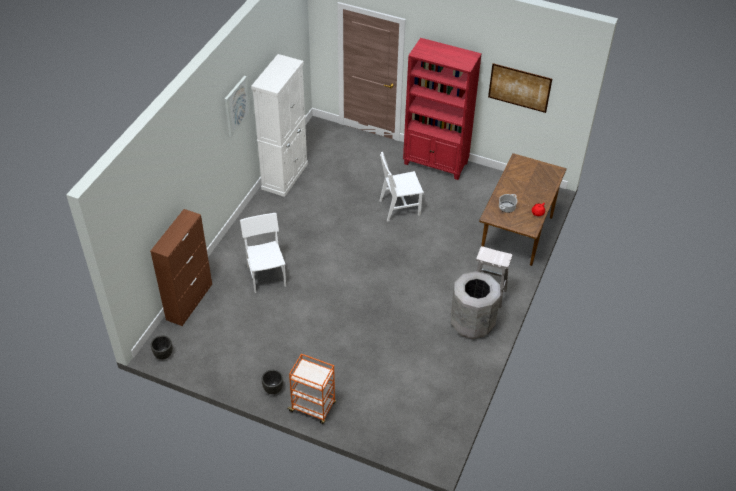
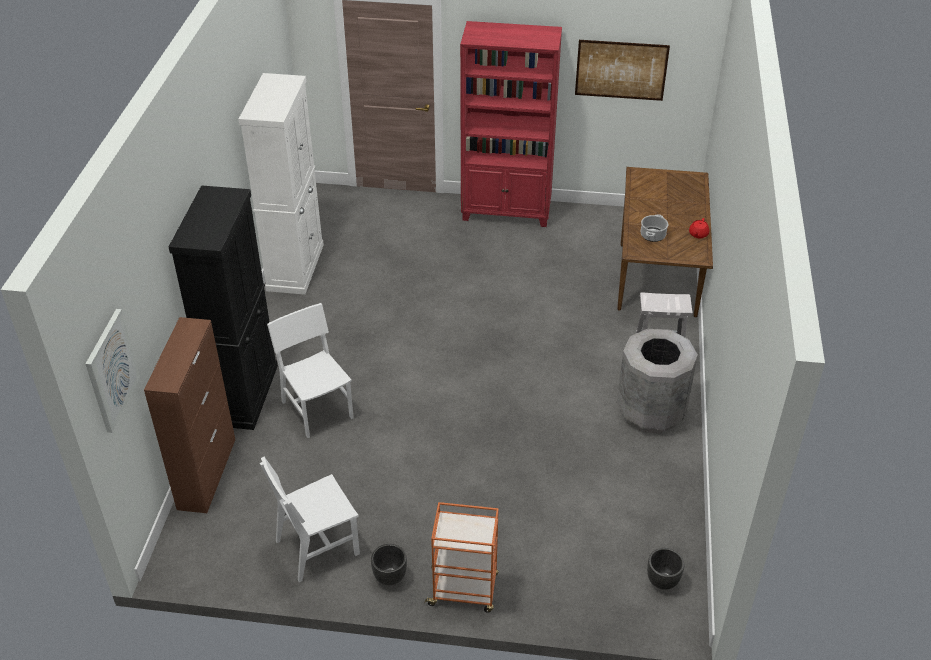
camera: 15 degrees left, 5 degrees down
(163, 355) = (190, 566): black planter -> black planter (662, 582)
(226, 256) = (244, 394): none -> black cabinet
(236, 106) = (223, 150): picture -> picture (111, 370)
(399, 208) = (480, 277): white chair -> white chair (317, 547)

